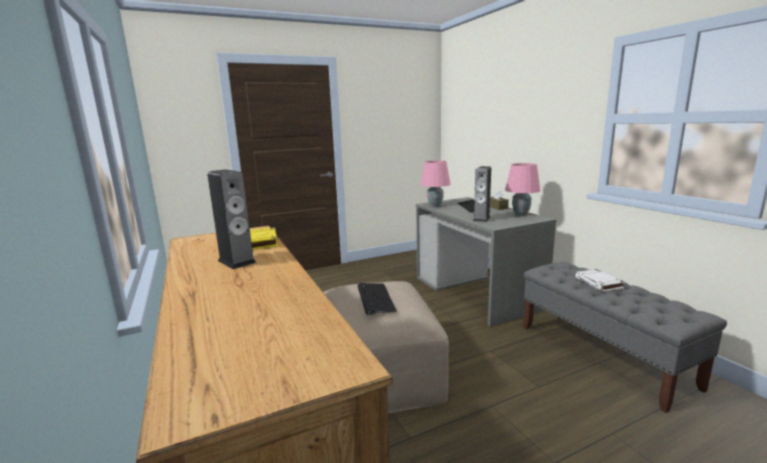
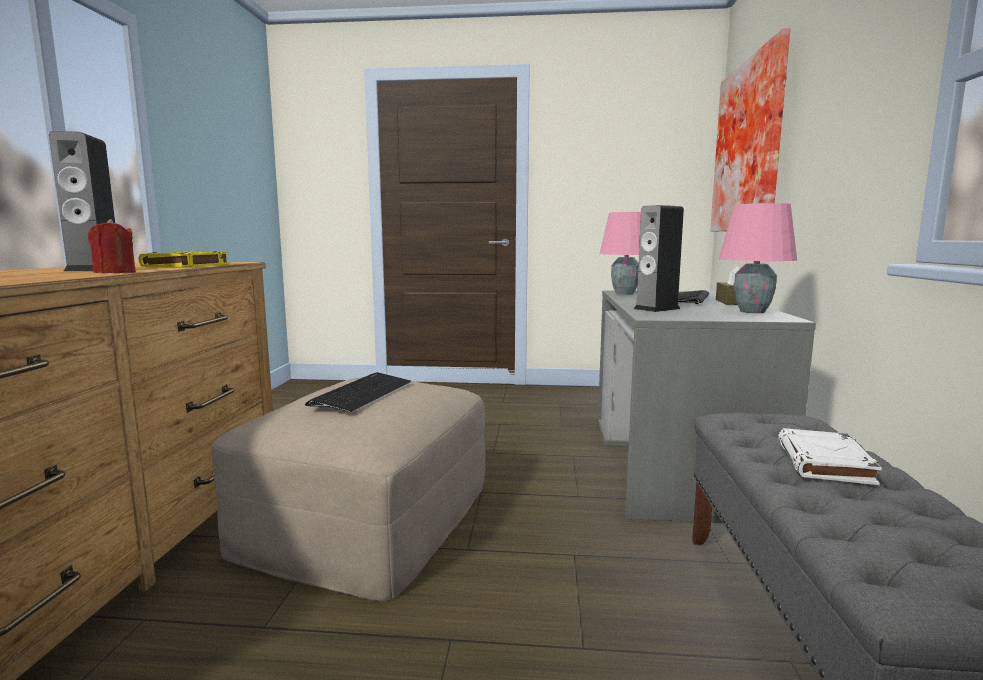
camera: 30 degrees right, 5 degrees down
(286, 264) = (115, 273): none -> red candle
(474, 118) = (752, 146): none -> picture

